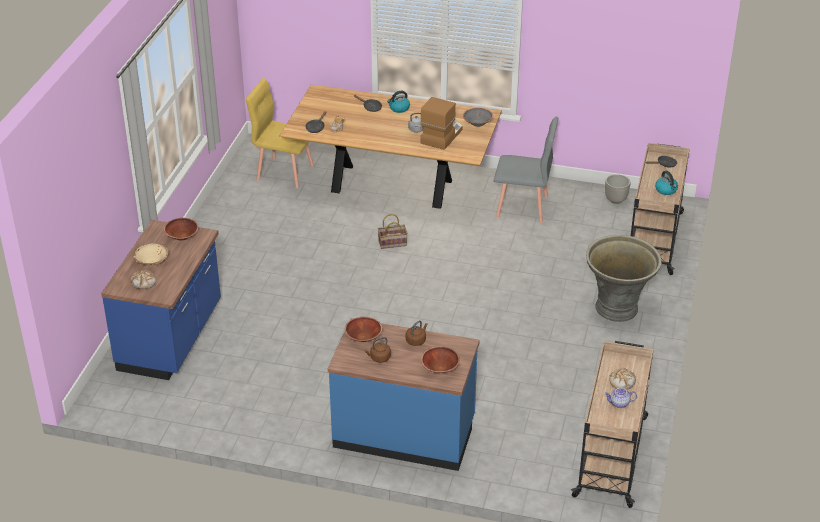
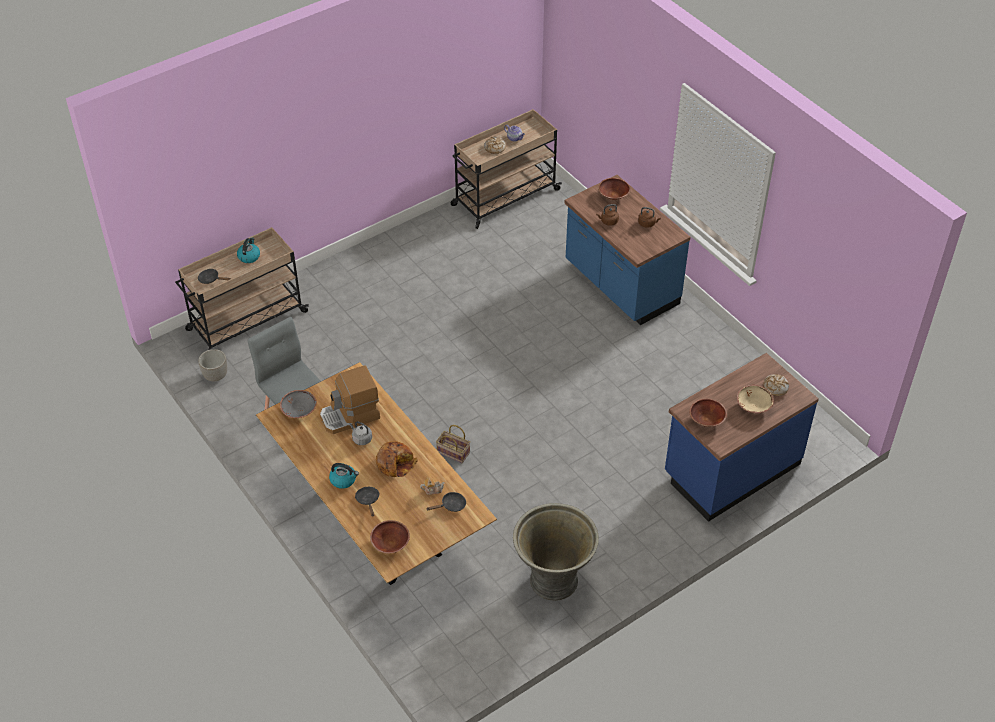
camera: 140 degrees left, 10 degrees up
(284, 172) = (459, 617): yellow chair -> none
(363, 337) = (642, 244): brown bowl -> brown bowl (390, 543)
(378, 129) = (395, 463): none -> bread
(617, 309) = (360, 283): grey planter -> grey planter (553, 579)

